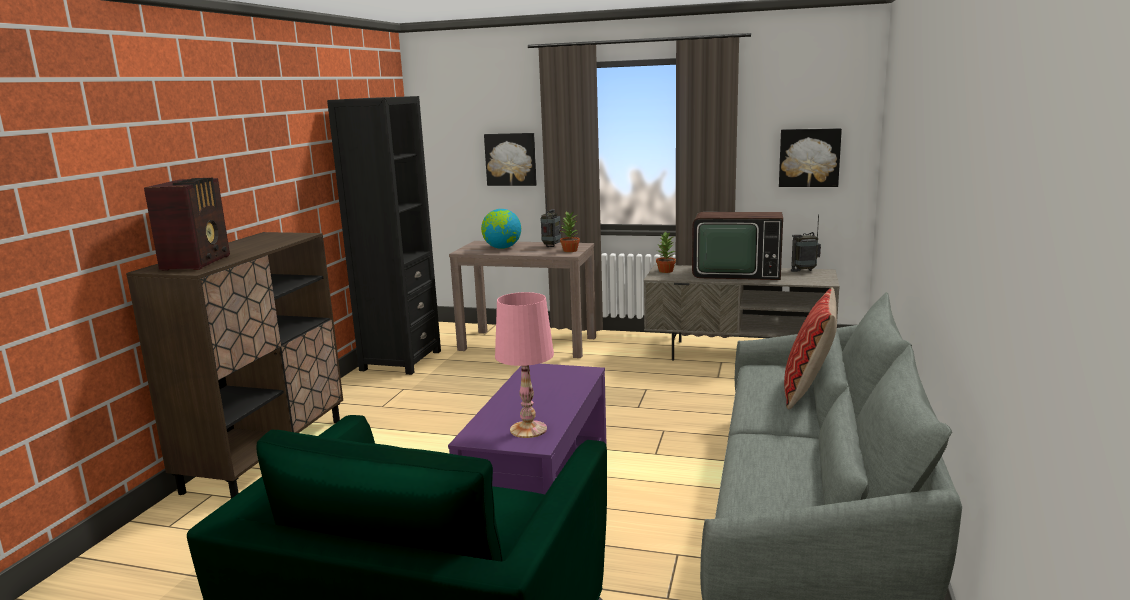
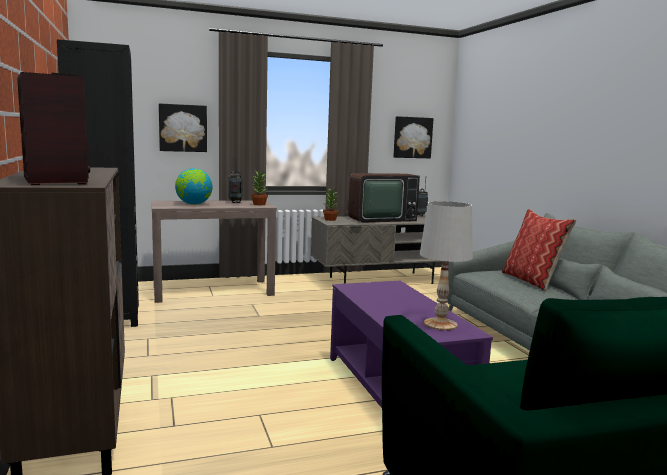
camera: 35 degrees left, 5 degrees down
(529, 429) = (440, 324): pink table lamp -> white table lamp

